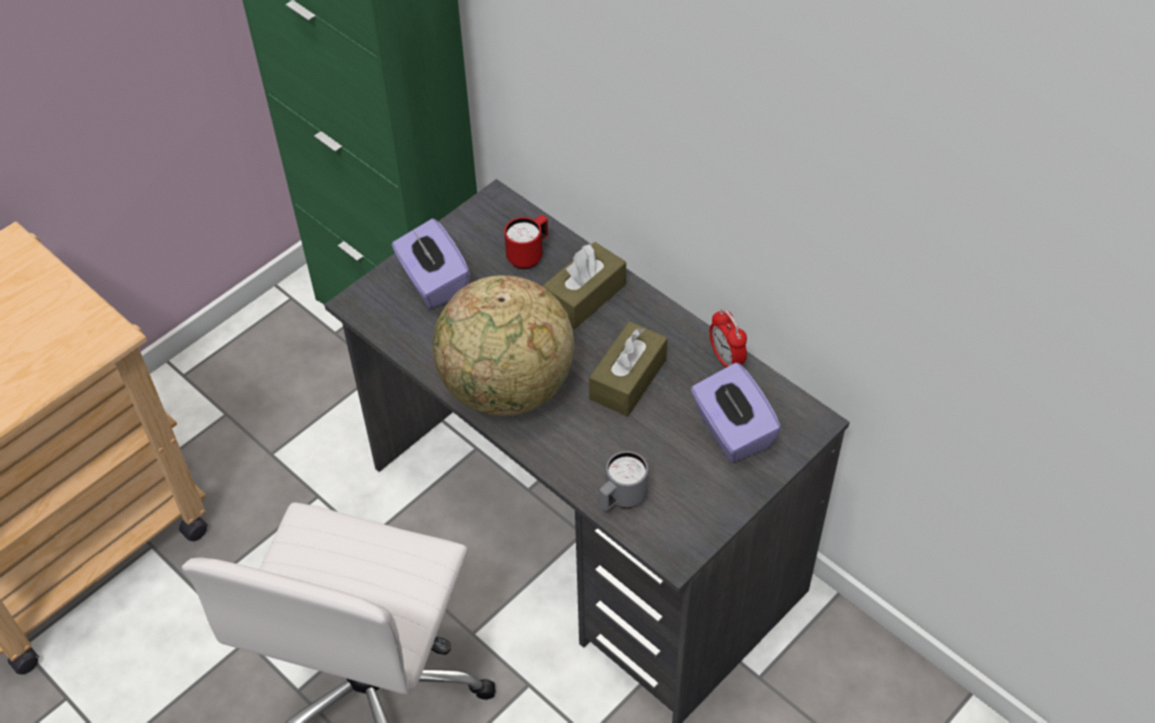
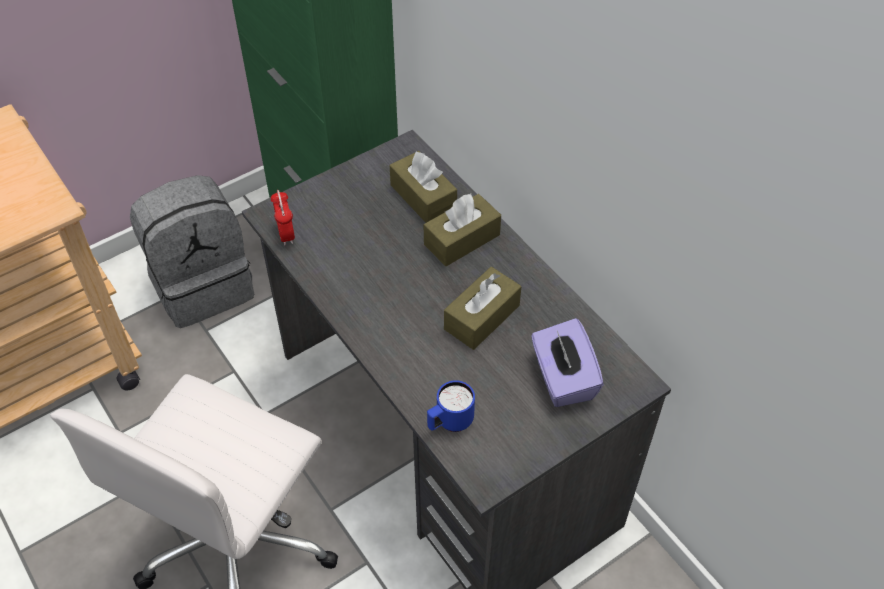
camera: 10 degrees right, 0 degrees up
(254, 401) = (203, 285): none -> grey backpack
(433, 282) = (336, 207): purple tissue box -> none
(507, 388) = (375, 308): globe -> none
(529, 255) = (423, 197): red mug -> brown tissue box
(621, 499) = (449, 422): grey mug -> blue mug
(726, 359) = (572, 314): alarm clock -> alarm clock (286, 234)

